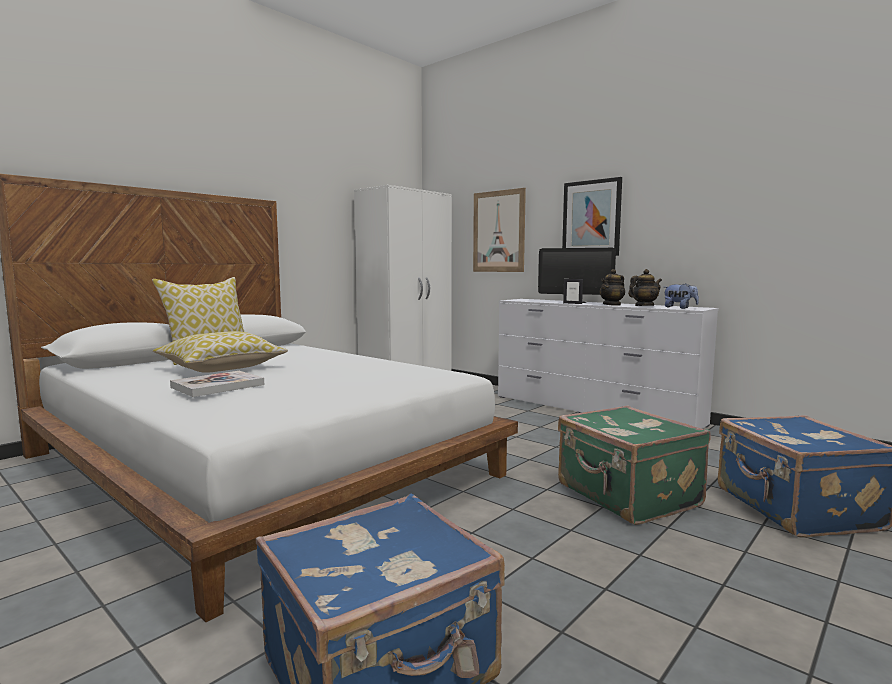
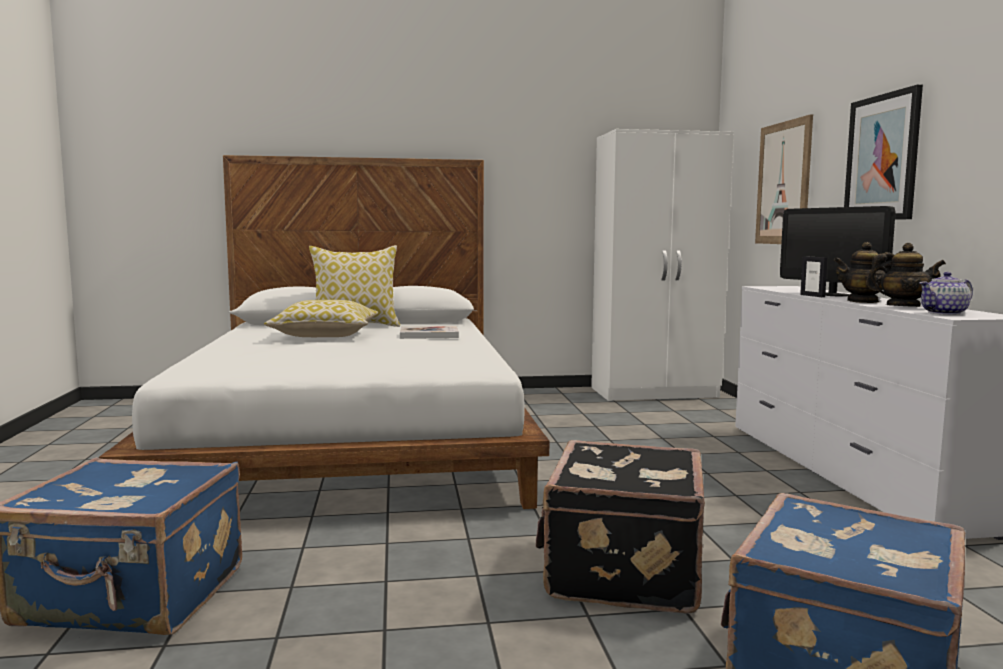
camera: 40 degrees right, 0 degrees up
(218, 386) = (260, 347): book -> book (429, 335)
(626, 496) = (621, 571): green suitcase -> black suitcase
(679, 308) = (944, 313): plush toy -> teapot

